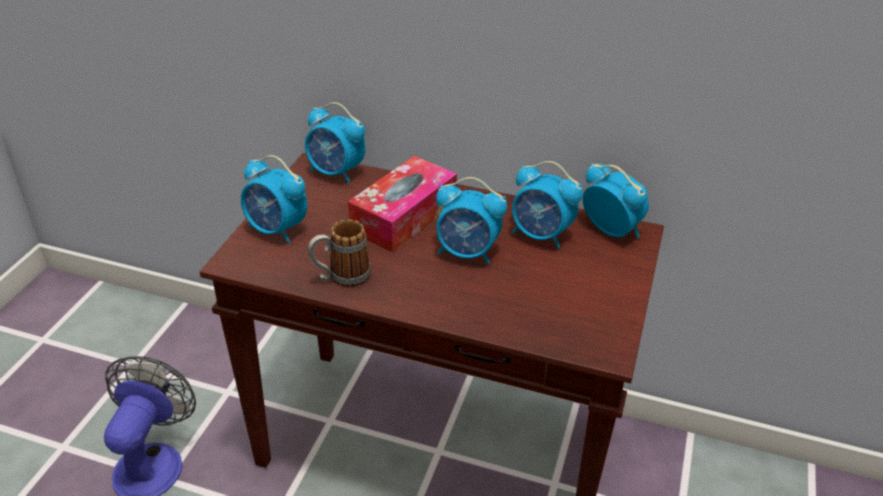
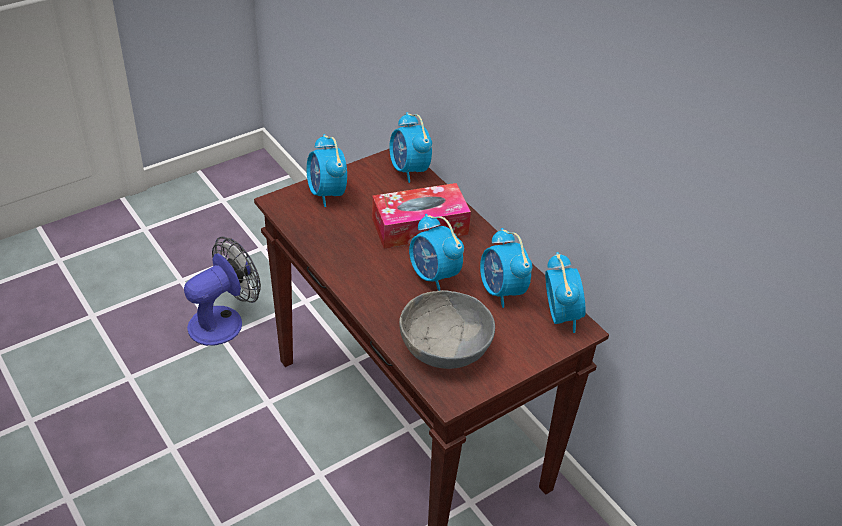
camera: 35 degrees right, 5 degrees up
(341, 277) = (332, 248): mug -> none
(553, 311) = (445, 348): none -> grey bowl

